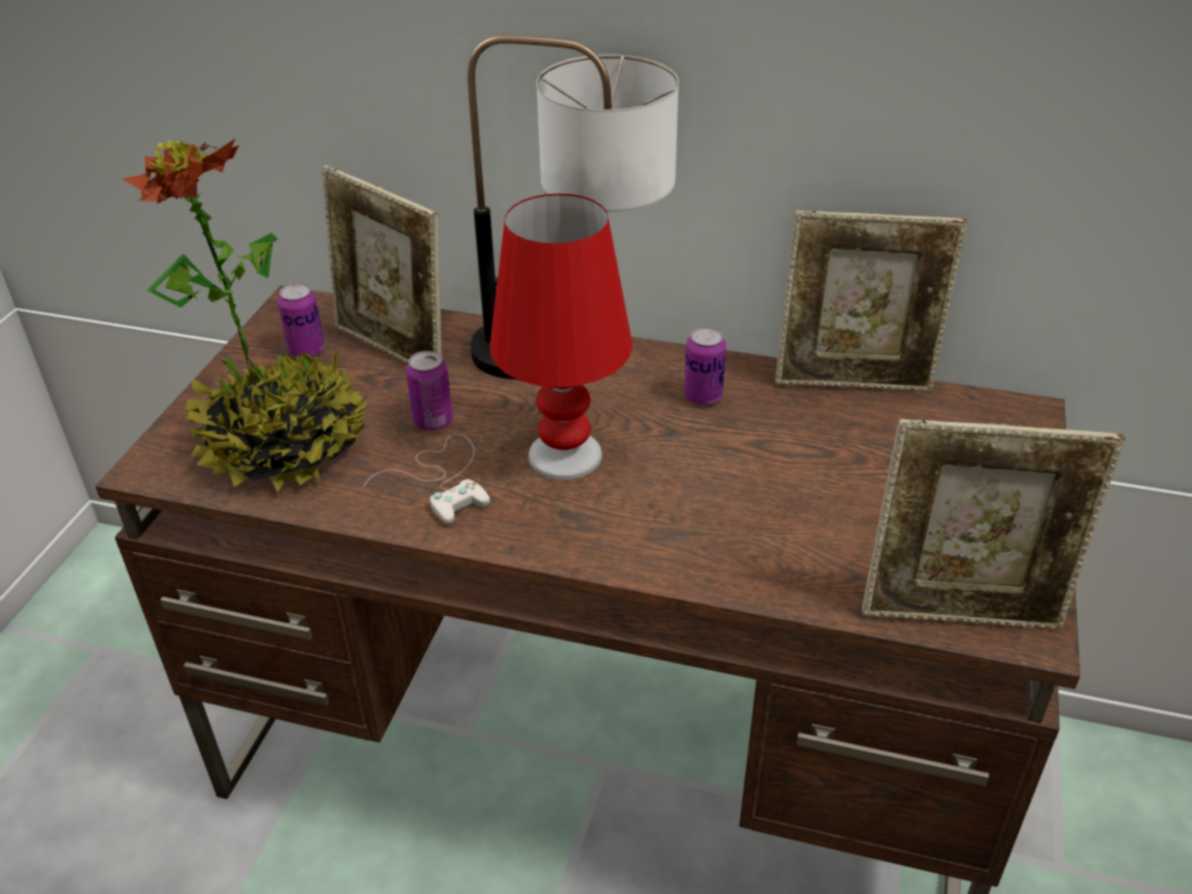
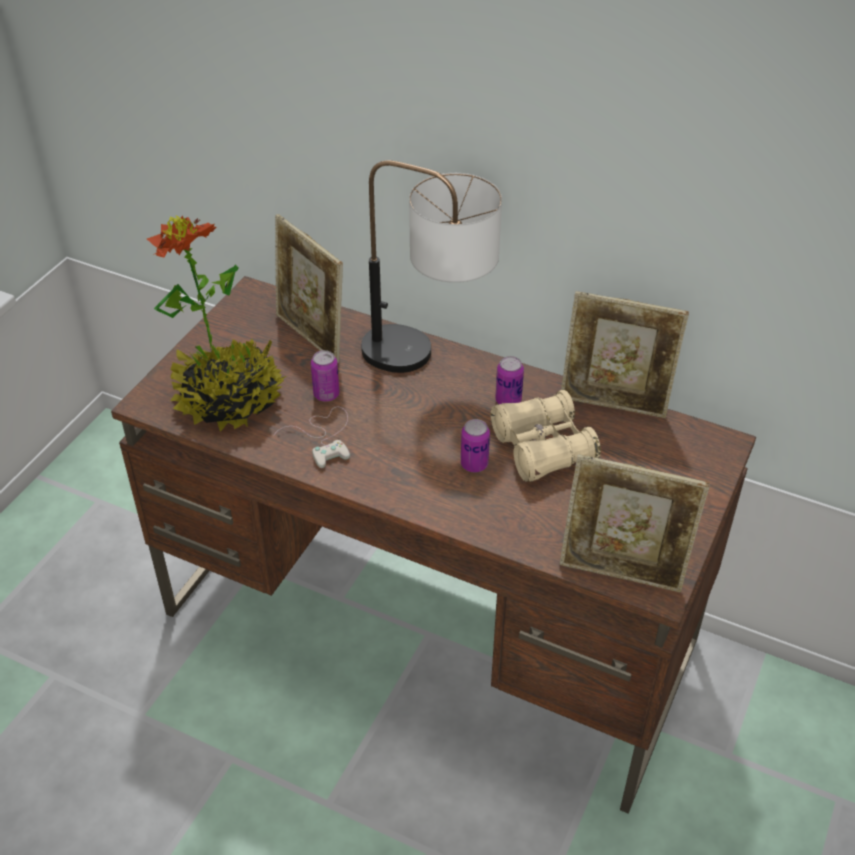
camera: 10 degrees right, 5 degrees up
(307, 350) = (254, 330): can -> can (474, 464)
(564, 455) = (405, 430): red table lamp -> none
(774, 452) = (542, 448): none -> beige binoculars

